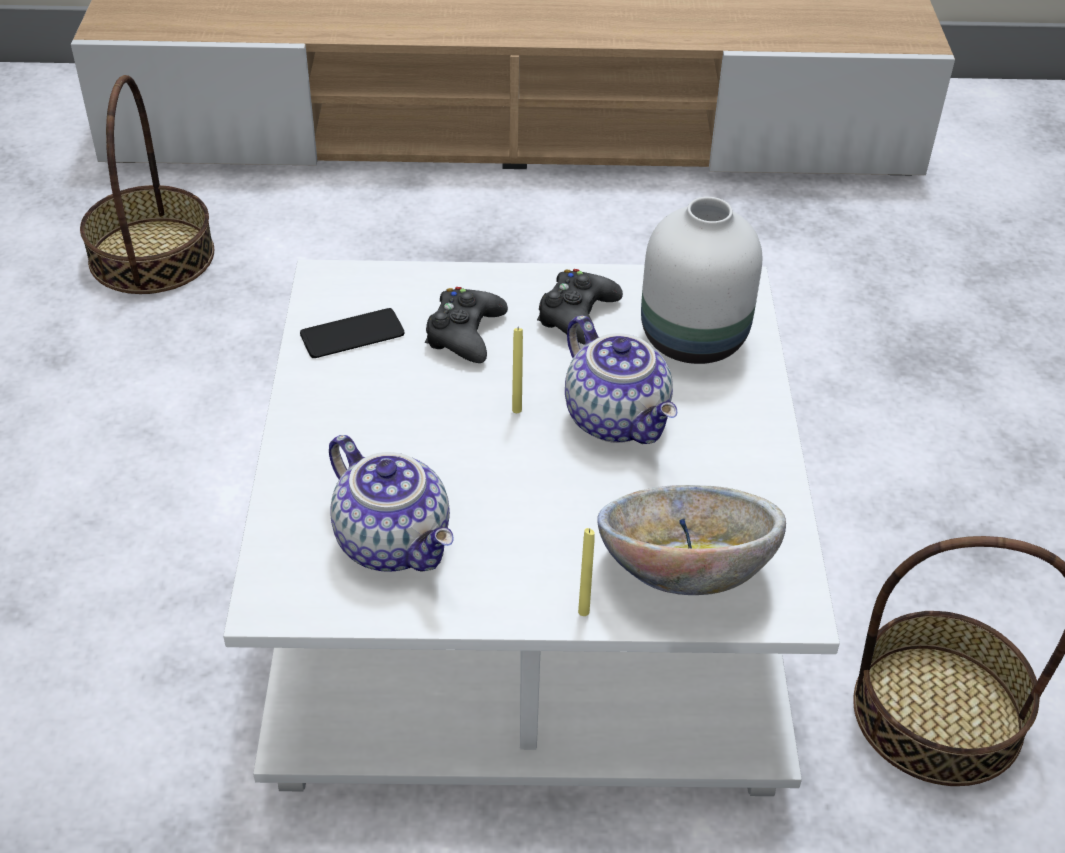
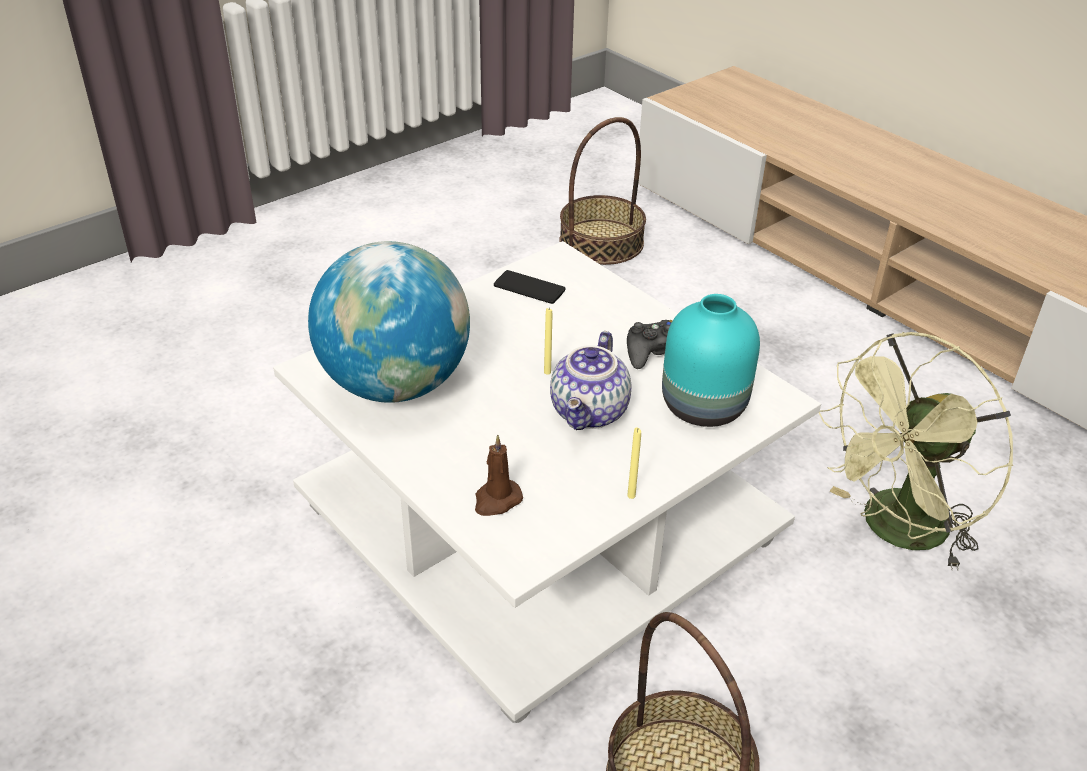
camera: 50 degrees right, 5 degrees down
(396, 542) = (395, 384): teapot -> globe
(464, 334) = (583, 323): black game controller -> none
(583, 612) = (420, 477): yellow candle -> yellow candle (631, 496)
(682, 571) = (496, 500): bowl -> brown candle
(691, 337) = (704, 405): white vase -> turquoise vase
(790, 364) = (895, 532): none -> green fan

